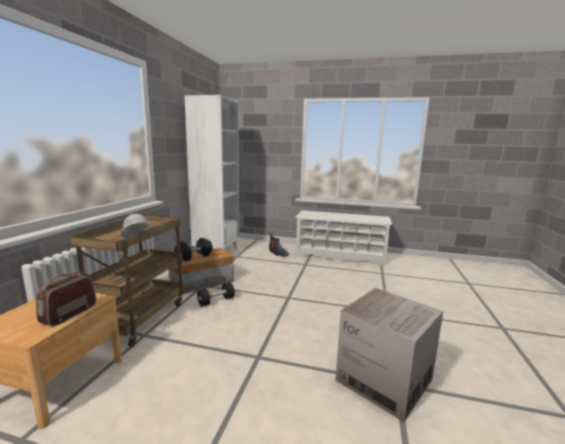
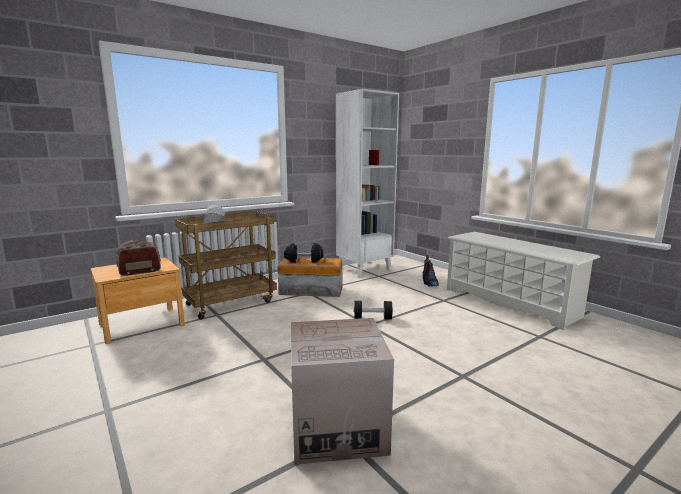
camera: 40 degrees right, 0 degrees up
(216, 301) = (300, 308): black dumbbell -> black dumbbell (372, 318)

